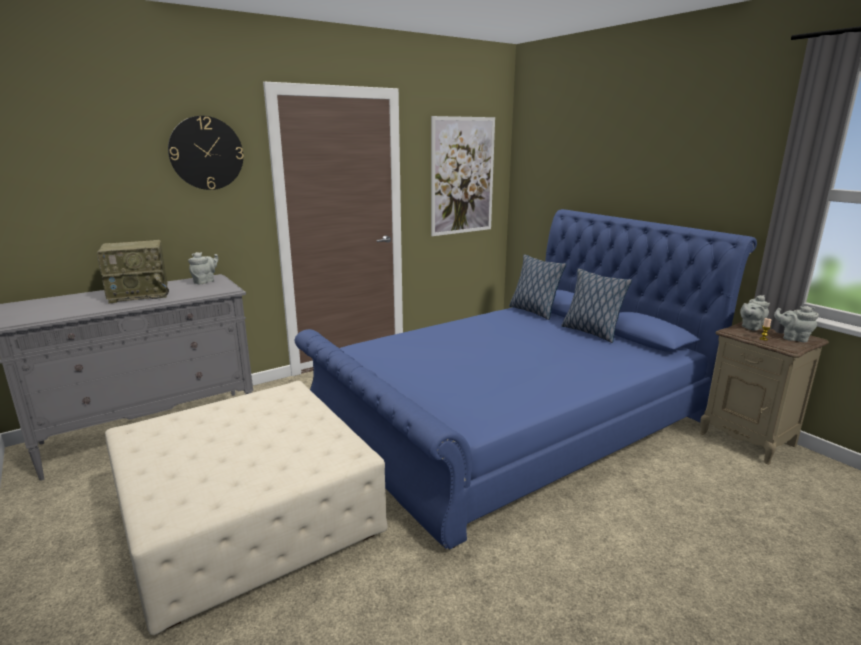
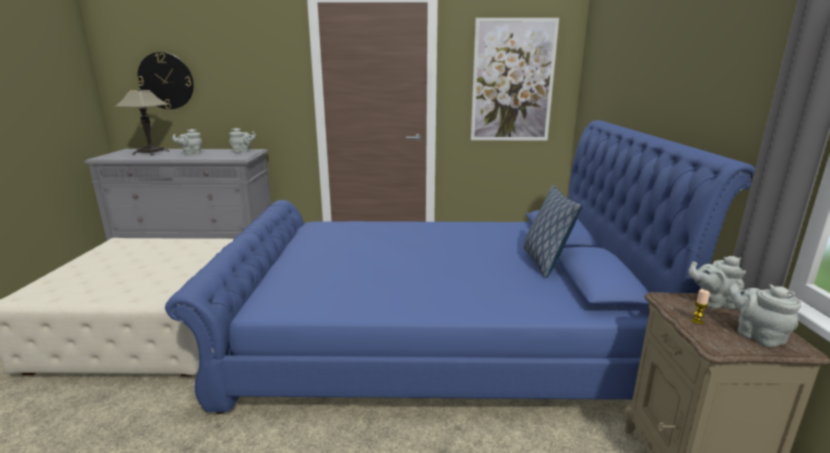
camera: 35 degrees right, 0 degrees up
(70, 303) = (151, 152): none -> table lamp
(140, 294) = (191, 153): radio -> grey teapot
(206, 153) = (259, 52): wall clock -> wall clock (166, 81)
(533, 311) = (524, 229): pillow -> none

